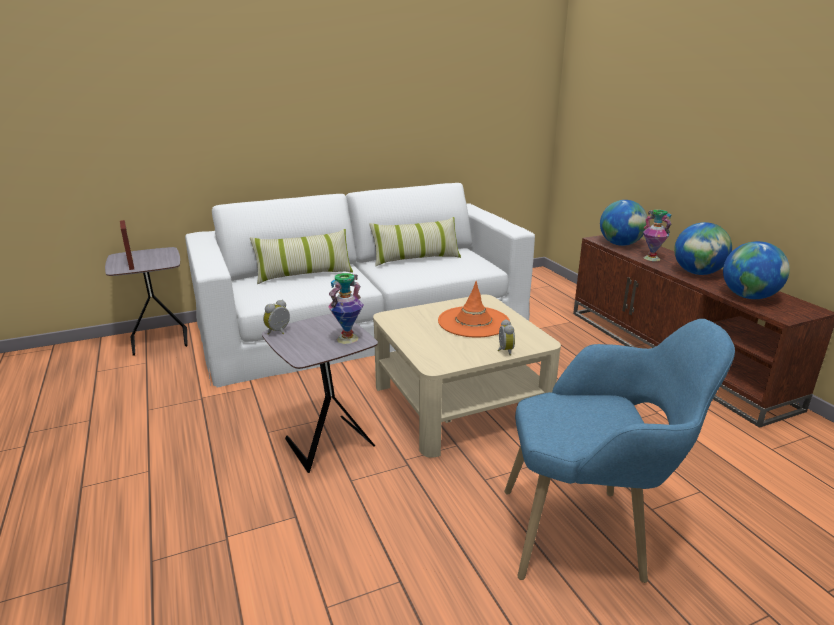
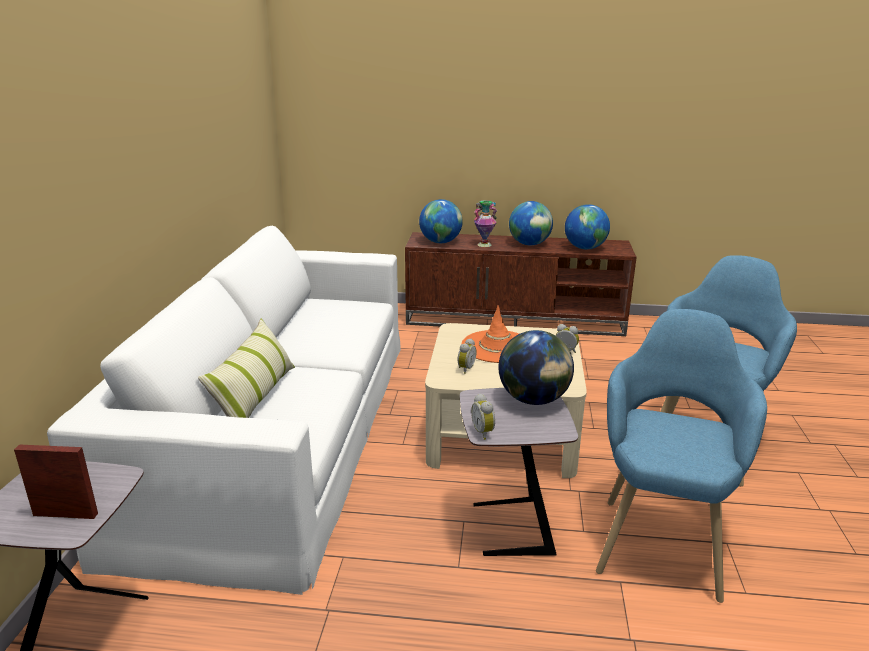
camera: 60 degrees left, 0 degrees up
(347, 339) = (534, 399): vase -> globe
(379, 529) = (661, 535): none -> blue armchair
(416, 259) = (305, 326): pillow -> none
(416, 319) = (465, 369): none -> alarm clock

